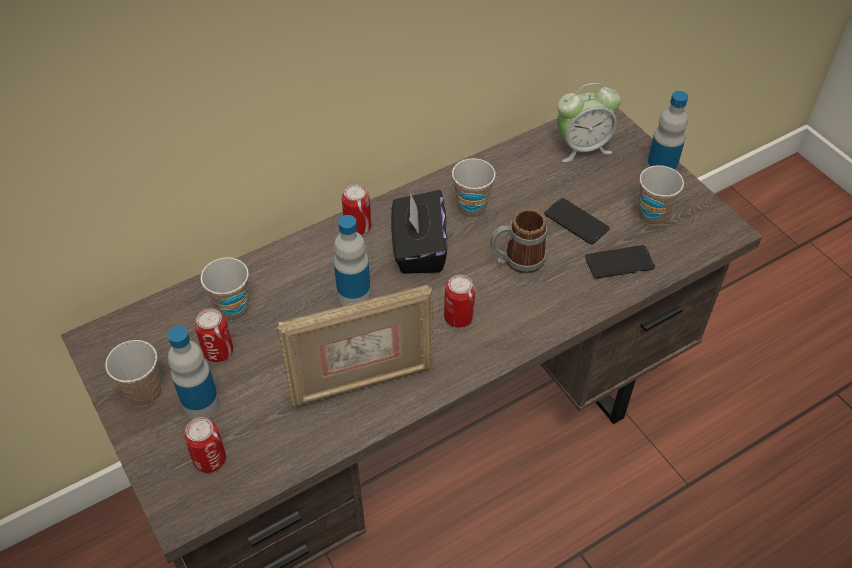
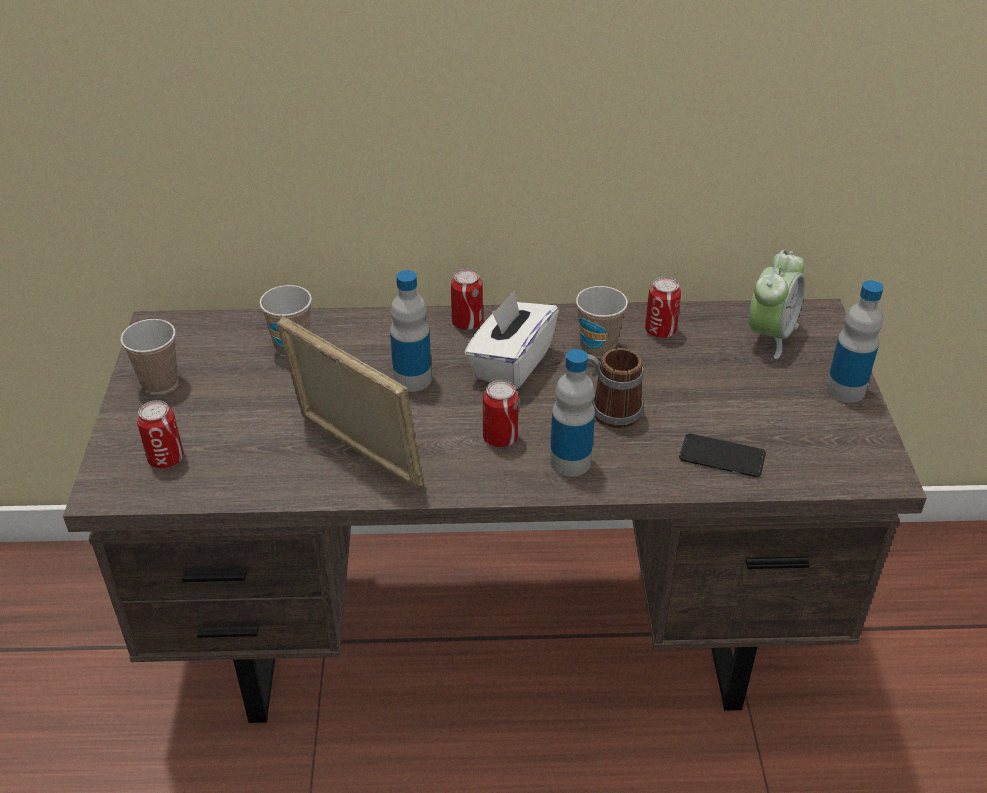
camera: 30 degrees right, 10 degrees down
(201, 404) = (198, 411): bottle -> bottle (570, 461)
(218, 351) = (249, 375): can -> can (660, 331)
(362, 381) = (356, 453): picture frame -> picture frame turned 150 degrees counterclockwise
(418, 249) = (511, 364): black tissue box -> white tissue box
(576, 222) = (704, 400): phone -> none
(582, 147) = (770, 335): alarm clock -> alarm clock turned 75 degrees counterclockwise
(652, 215) = (801, 426): cup -> none

